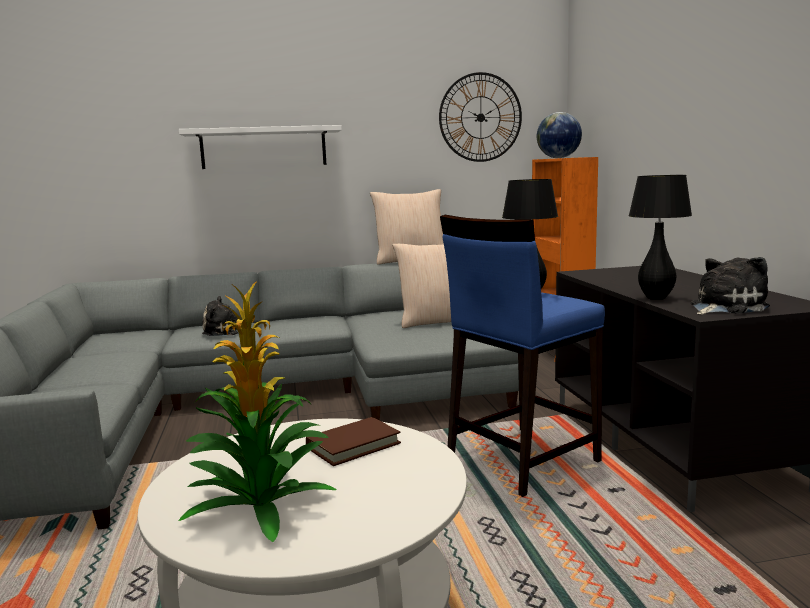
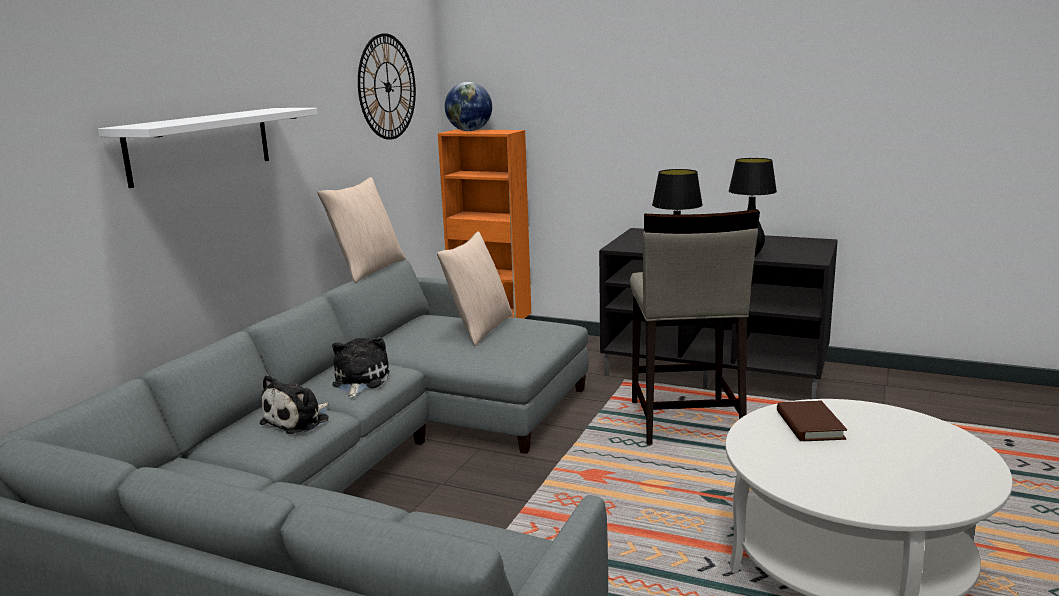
camera: 55 degrees left, 5 degrees up
(261, 504) = (898, 474): potted plant -> none
(520, 460) = (685, 421): blue stool -> beige stool
(724, 307) = (799, 252): plush toy -> plush toy (359, 381)

